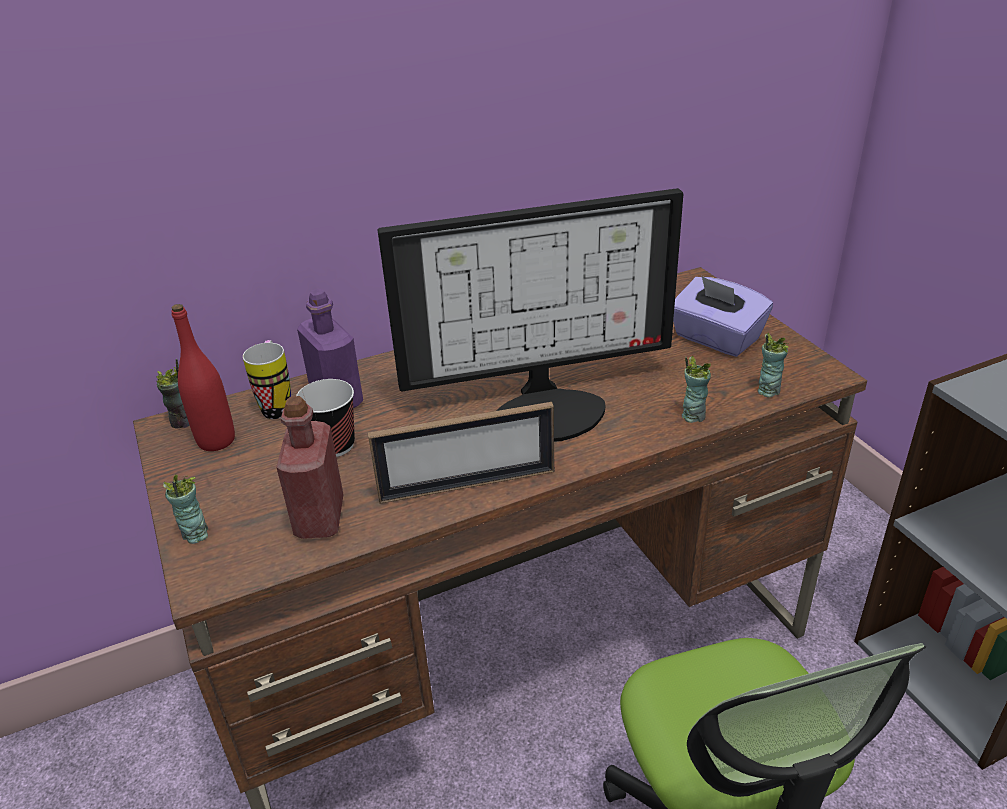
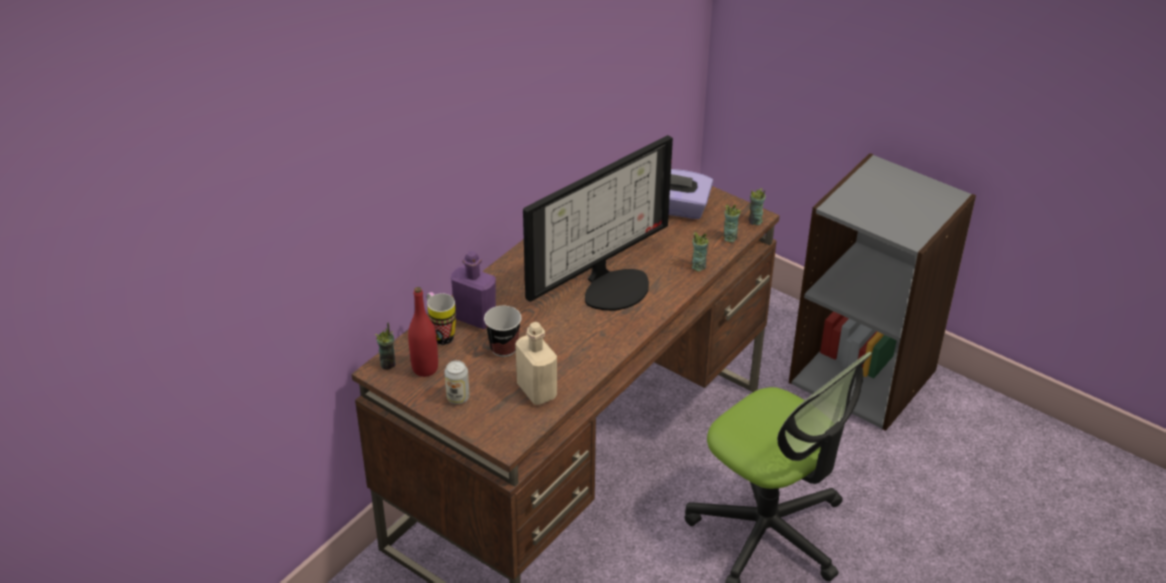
camera: 30 degrees left, 5 degrees up
(195, 534) = (473, 423): cup -> cup (755, 221)
(213, 491) = (458, 397): none -> can
(320, 517) = (537, 391): red bottle -> beige bottle
(467, 485) = (603, 346): picture frame -> none

